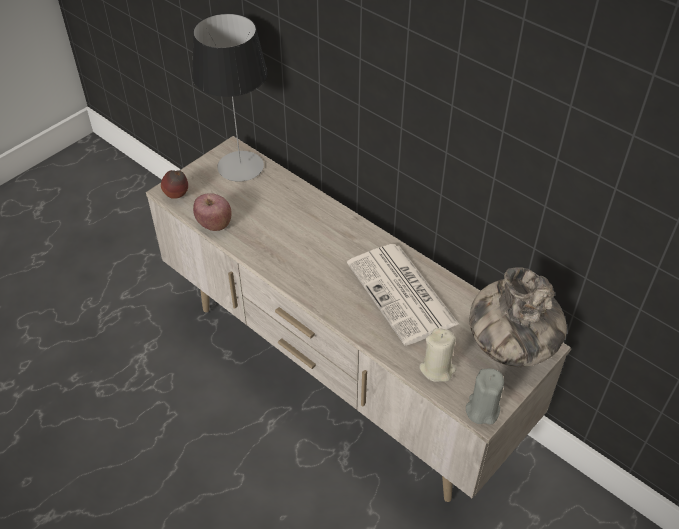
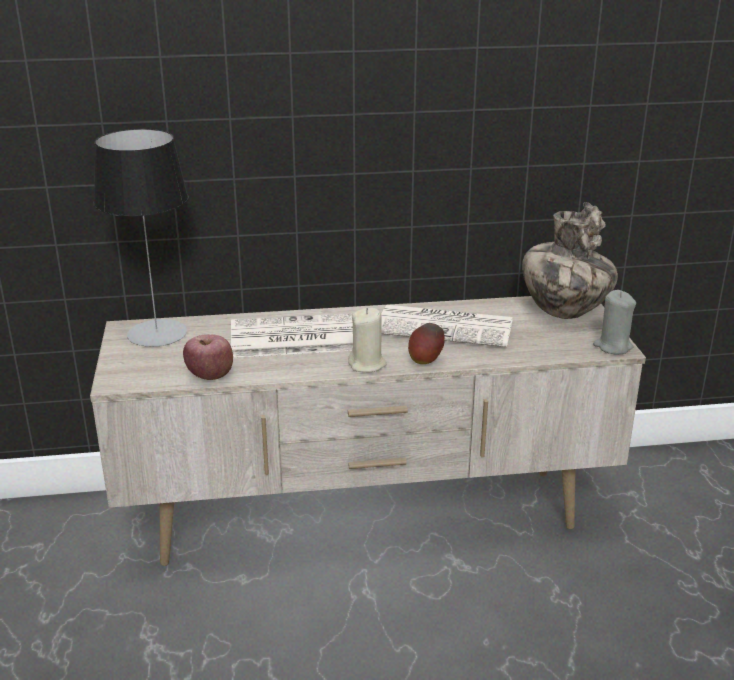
camera: 50 degrees left, 20 degrees down
(177, 196) = (132, 379): apple -> apple (426, 362)
(302, 229) = (295, 338): none -> newspaper
(437, 369) = (548, 346): beige candle -> beige candle (367, 364)

